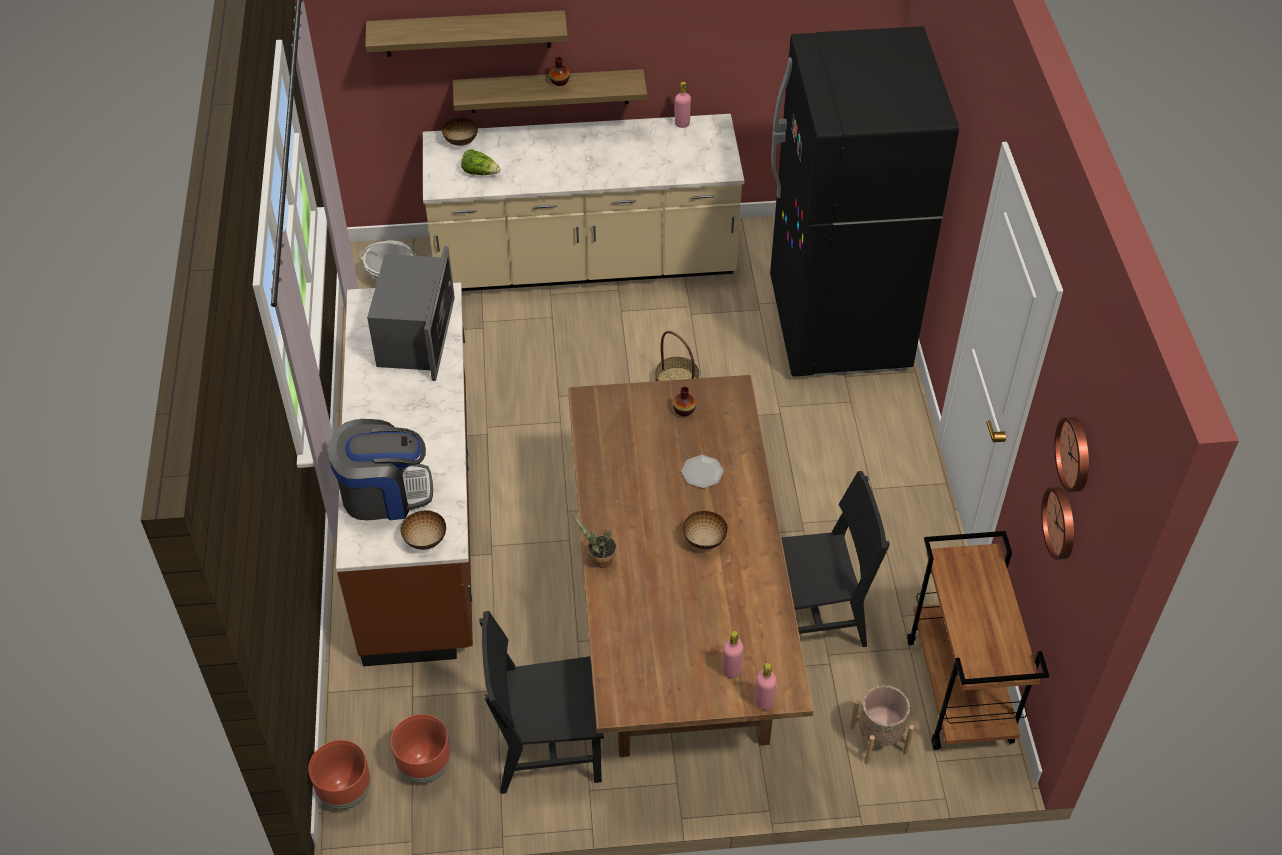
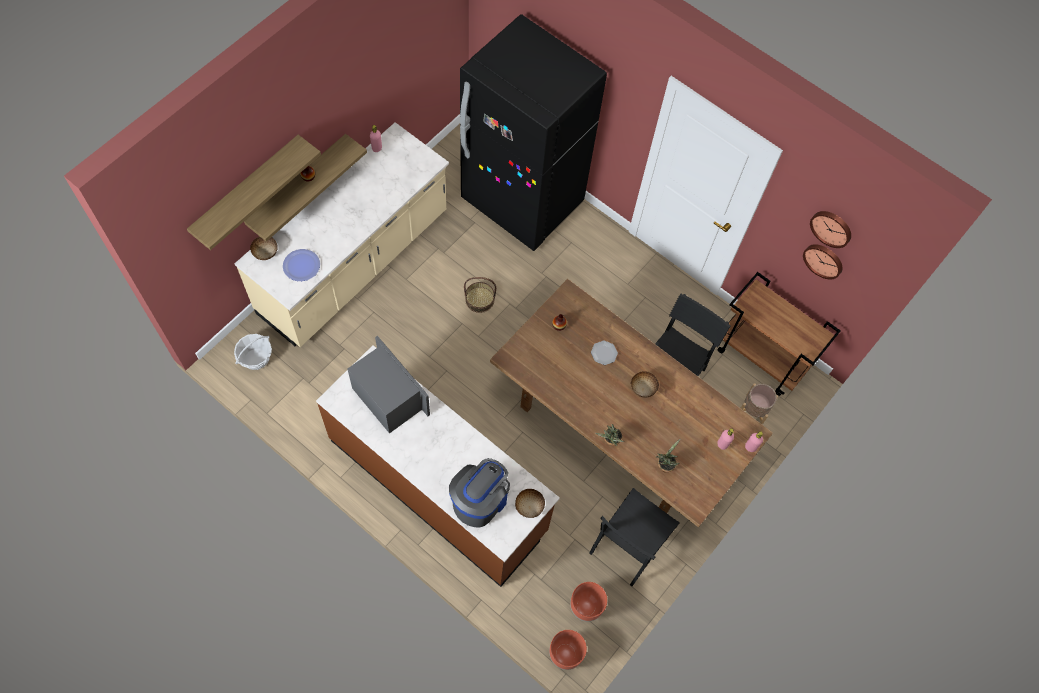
camera: 50 degrees left, 15 degrees up
(480, 172) = (301, 265): lettuce -> plate
(633, 634) = (665, 465): none -> potted plant

